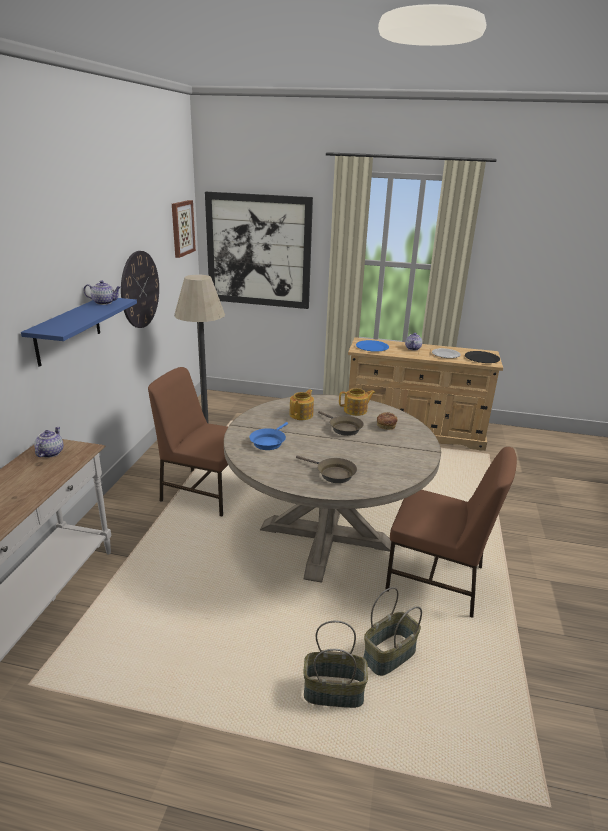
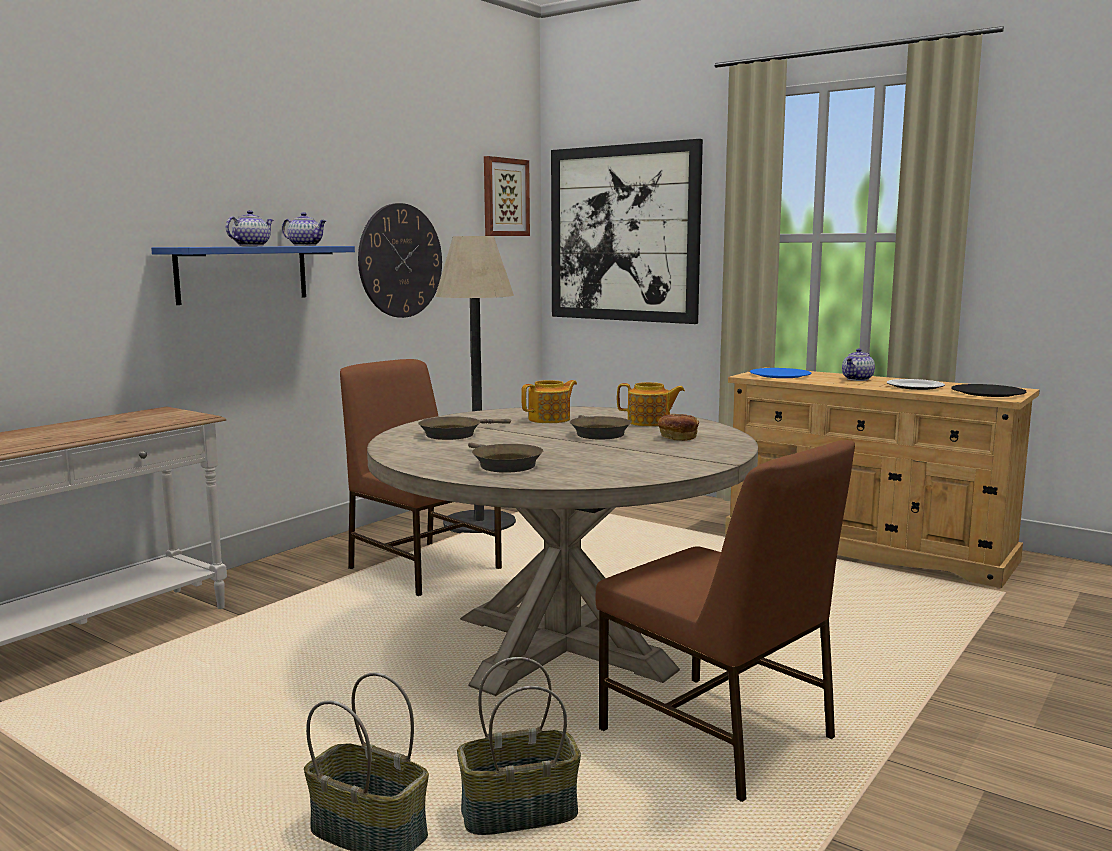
camera: 25 degrees right, 15 degrees down
(50, 453) = (148, 416): teapot -> teapot (251, 246)
(269, 442) = (454, 434): blue frying pan -> brown frying pan

